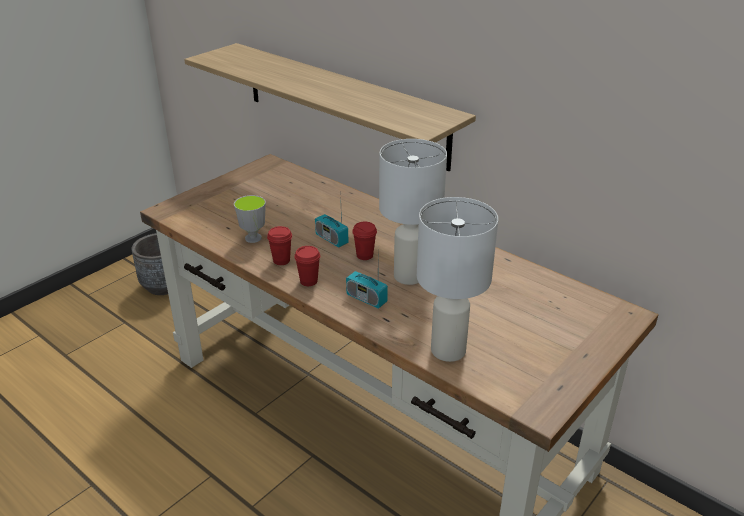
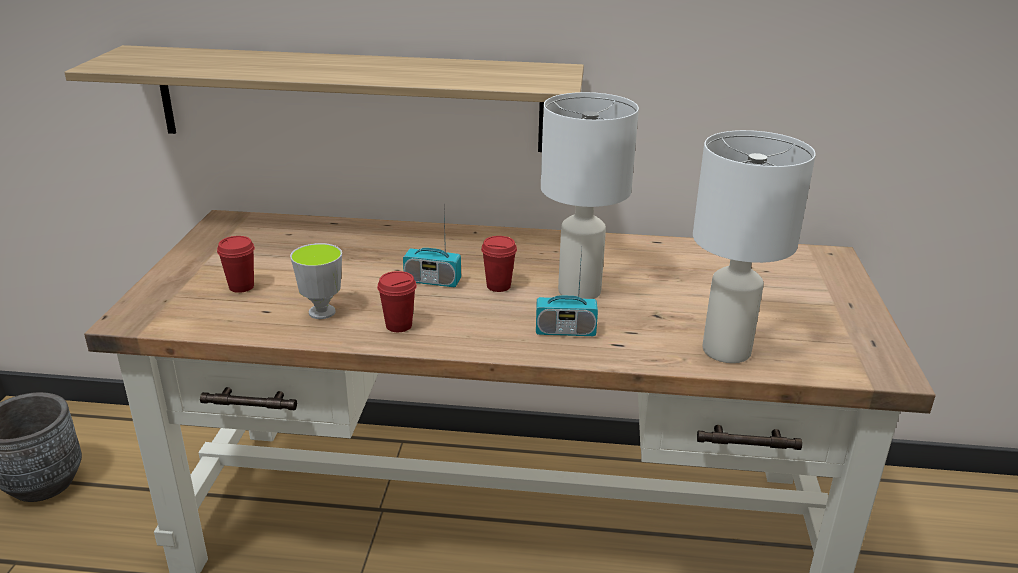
camera: 35 degrees left, 5 degrees down
(308, 281) = (468, 337): red cup -> red cup (241, 287)

